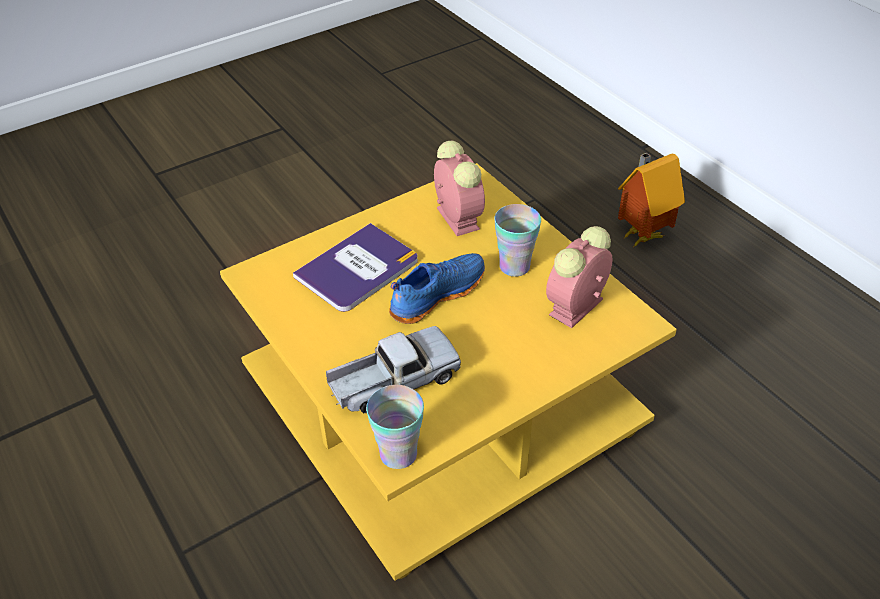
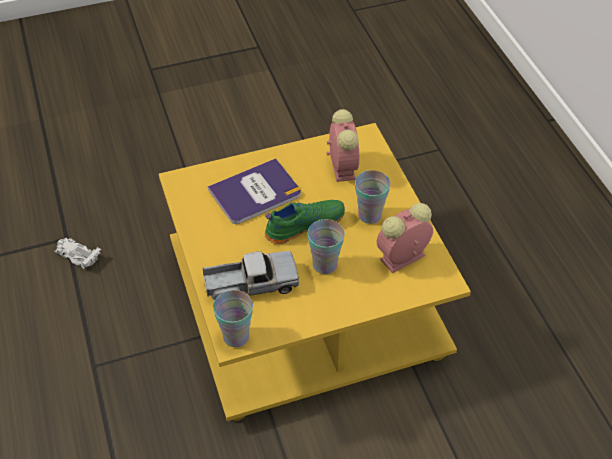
camera: 15 degrees right, 5 degrees up
(118, 413) = (77, 255): none -> white toy car
(436, 294) = (304, 225): blue shoe -> green shoe
(482, 336) = (325, 265): none -> cup
(640, 235) = (514, 199): toy house -> none

